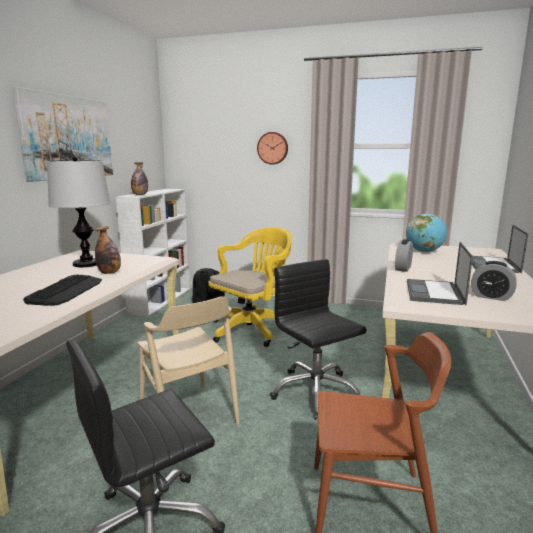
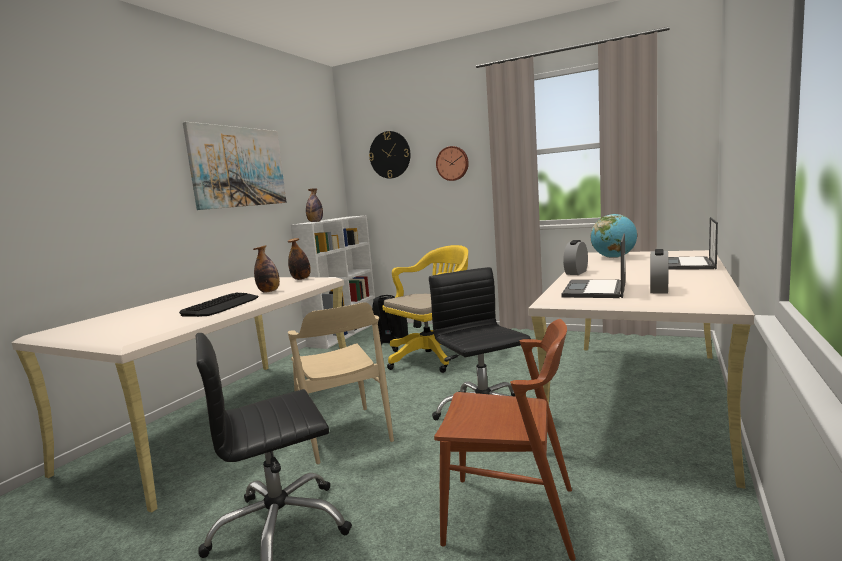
camera: 10 degrees right, 5 degrees down
(86, 264) = (252, 286): table lamp -> none
(135, 257) = (301, 279): none -> bottle
(212, 133) = (390, 155): none -> wall clock
(491, 297) = (659, 290): alarm clock -> alarm clock turned 105 degrees counterclockwise

